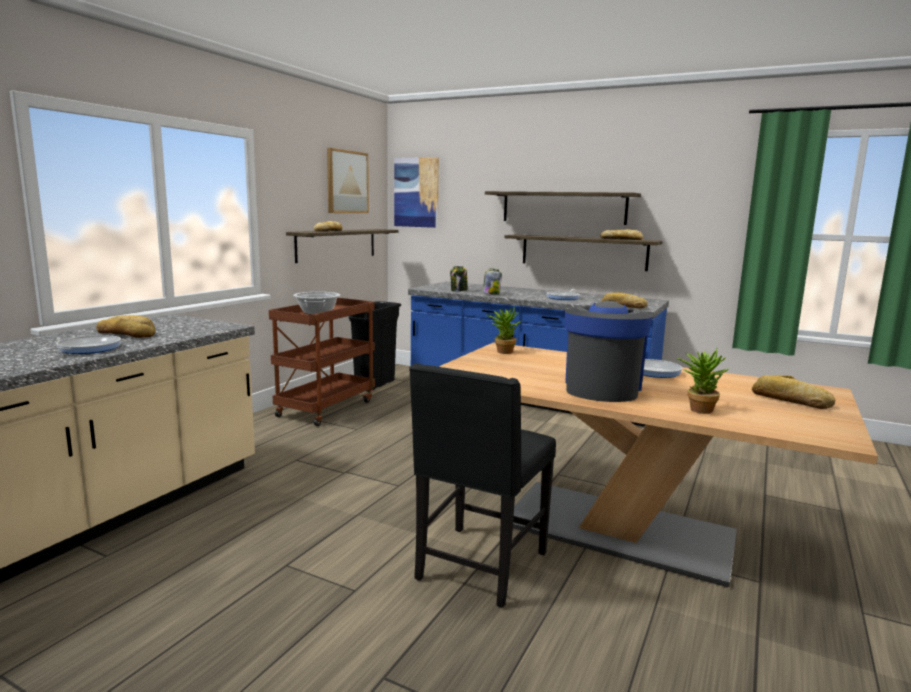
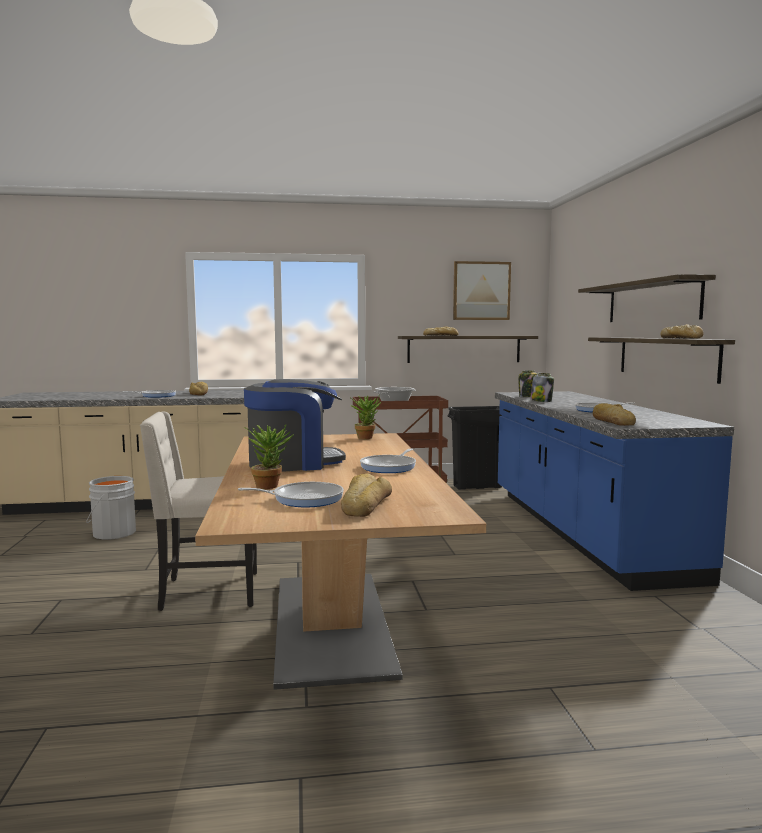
camera: 55 degrees right, 5 degrees down
(155, 587) = (112, 533): none -> grey bucket
(416, 192) = (561, 296): picture -> none
(479, 567) = (207, 592): black chair -> beige chair
(760, 409) = (304, 499): none -> frying pan

